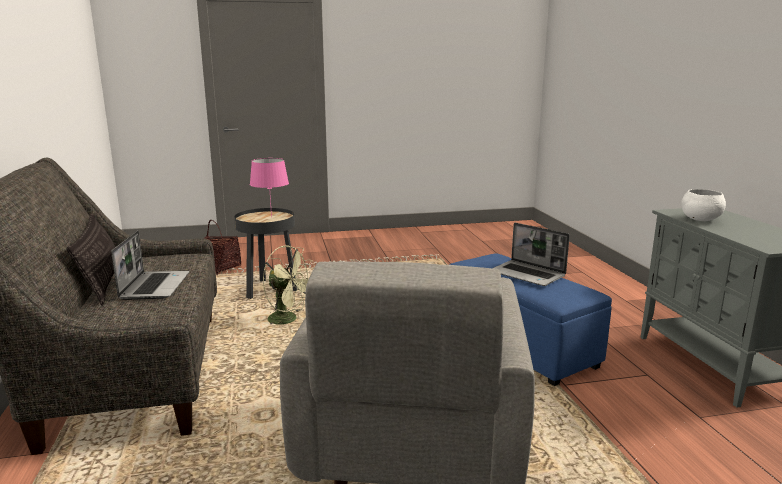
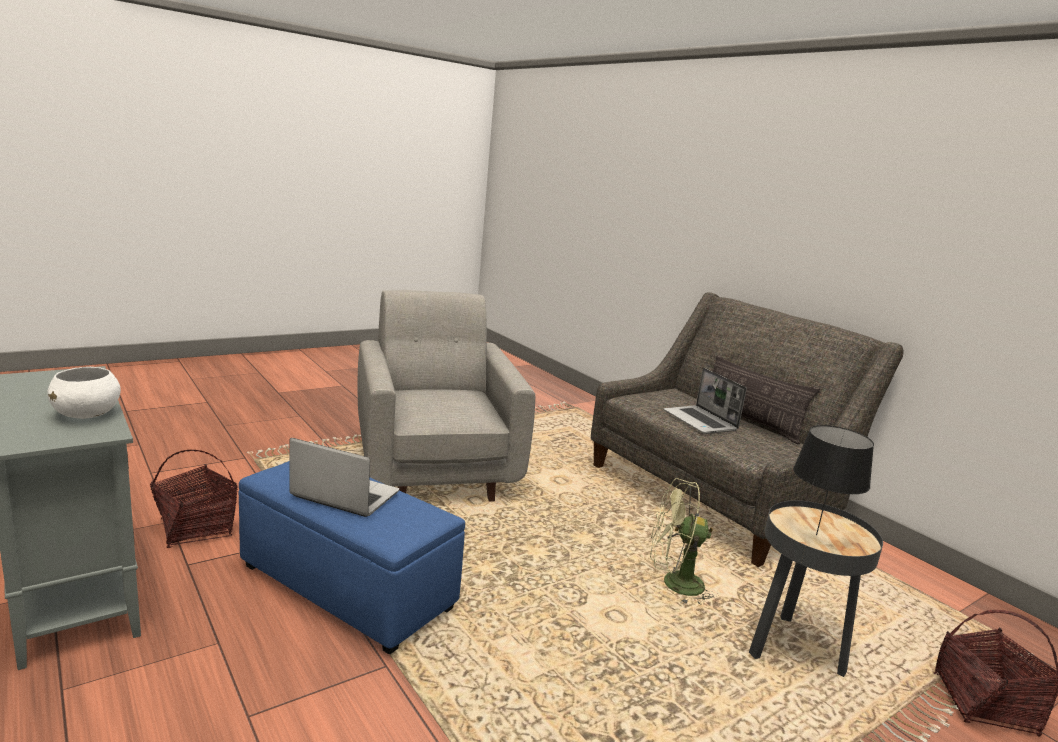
camera: 155 degrees right, 0 degrees up
(271, 217) = (815, 534): pink table lamp -> black table lamp
(667, 406) = (195, 528): none -> basket

